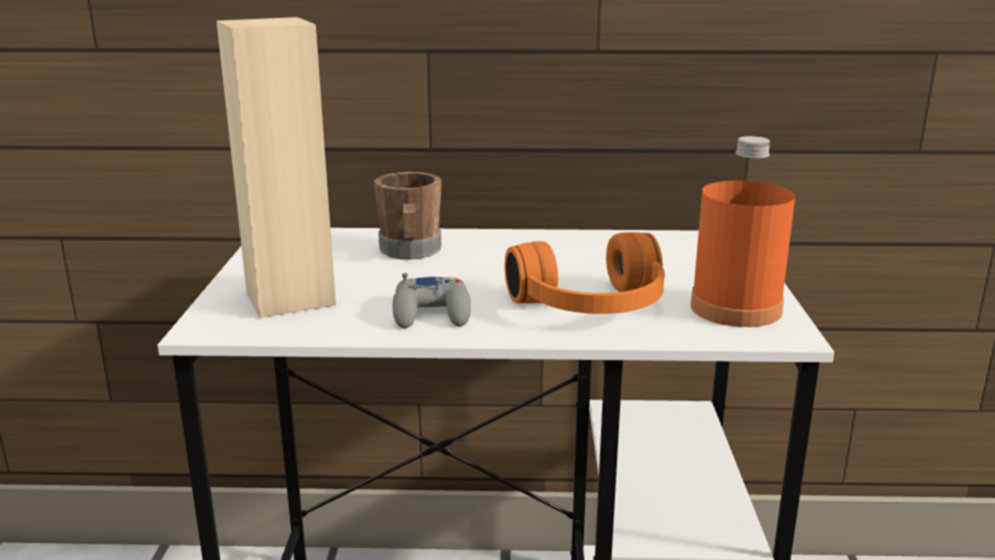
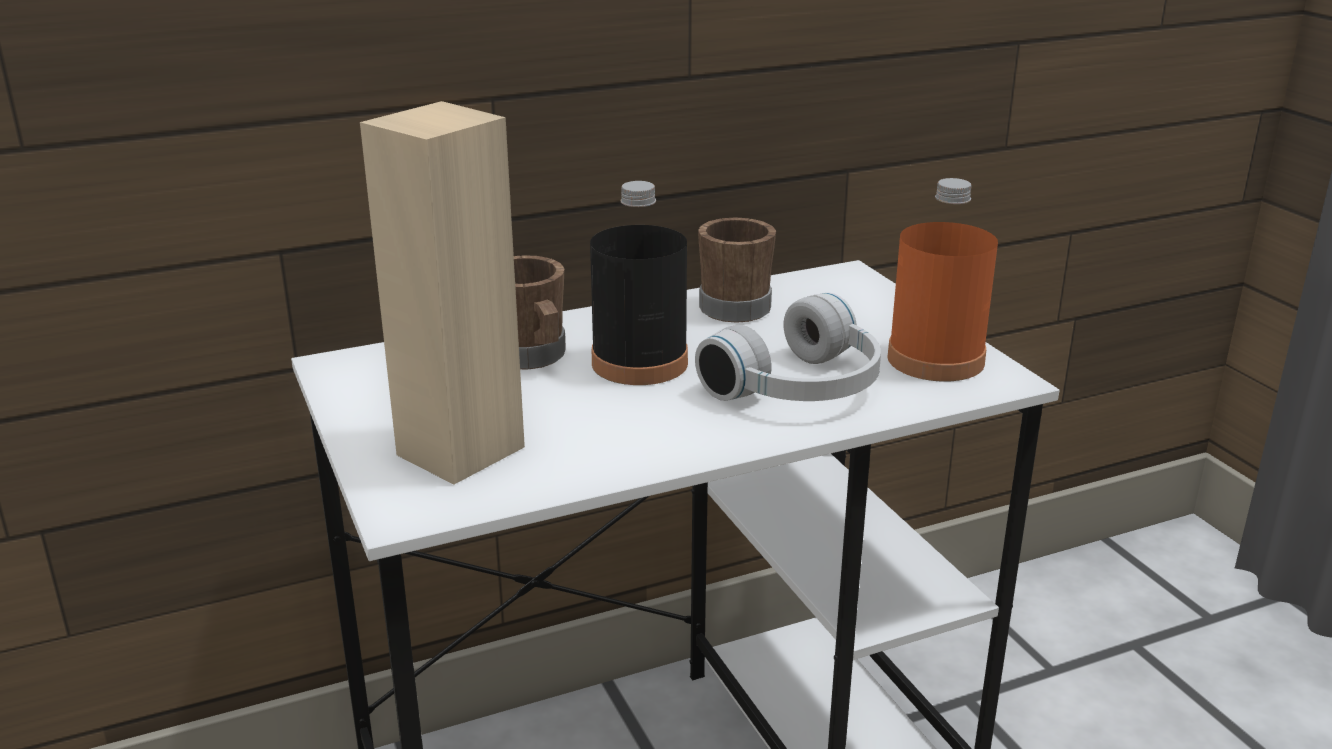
camera: 25 degrees left, 5 degrees up
(432, 313) = (644, 432): grey game controller -> none
(484, 268) = (639, 363): none -> black bottle
(594, 307) = (803, 388): orange headphones -> white headphones
(604, 244) = (734, 304): none -> brown mug

